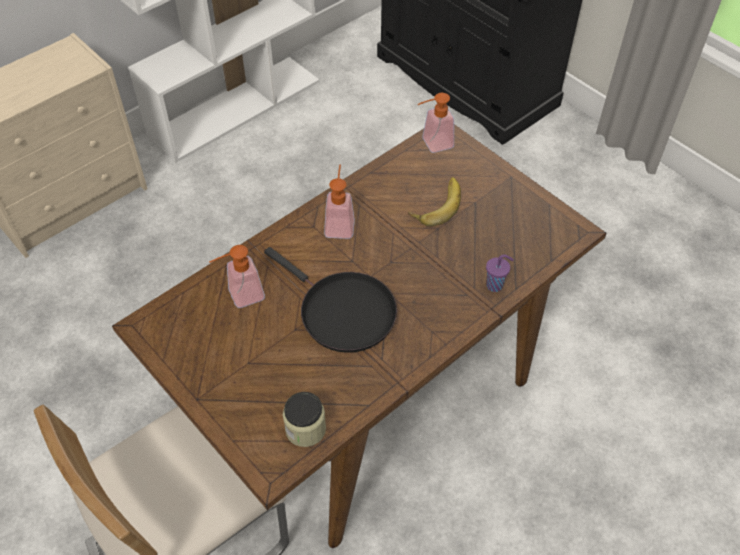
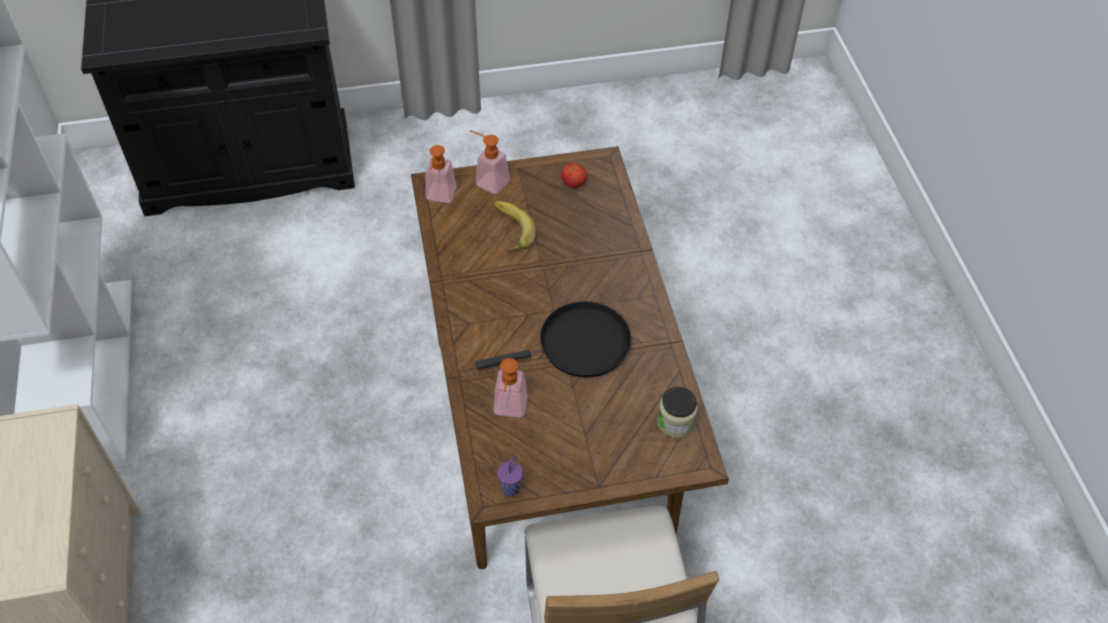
camera: 60 degrees left, 0 degrees up
(340, 224) = (480, 303): soap dispenser -> soap dispenser (488, 180)
(495, 285) = (621, 236): purple cup -> purple cup (511, 488)
(527, 222) = (573, 184): none -> tomato

